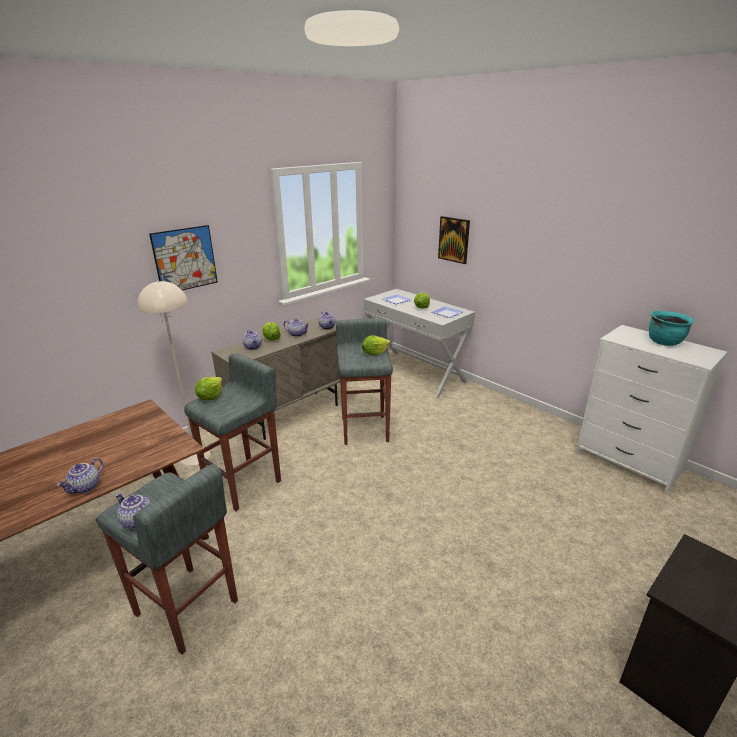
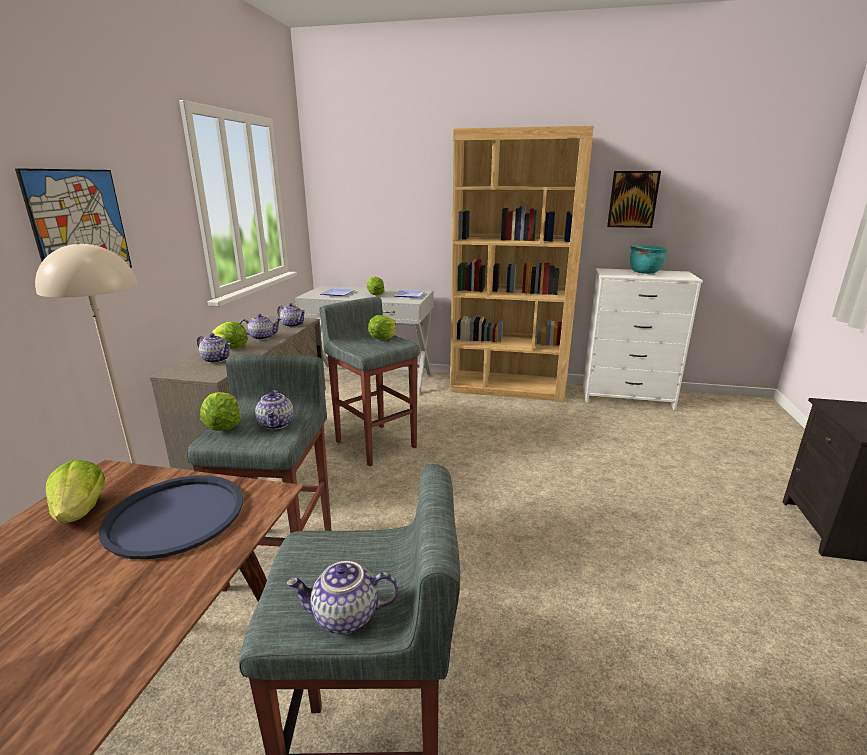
camera: 35 degrees left, 5 degrees down
(86, 487) = (146, 624): teapot -> teapot (277, 424)
(117, 425) = (81, 511): none -> lettuce
(142, 442) = (175, 516): none -> blue tray
(454, 239) = (394, 213): picture -> picture (633, 199)
(518, 415) = (508, 388): none -> brown bookcase

